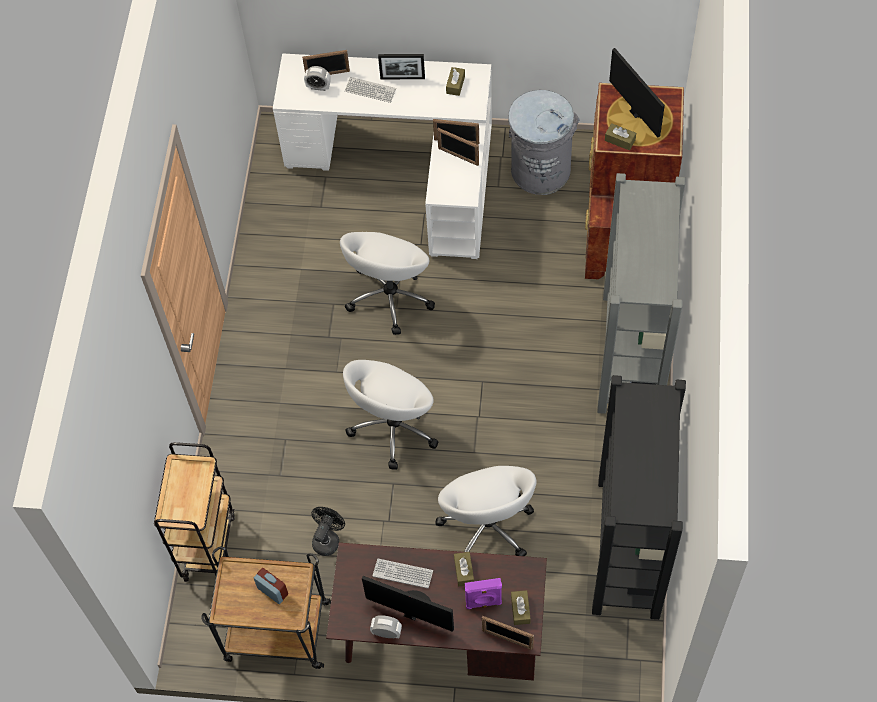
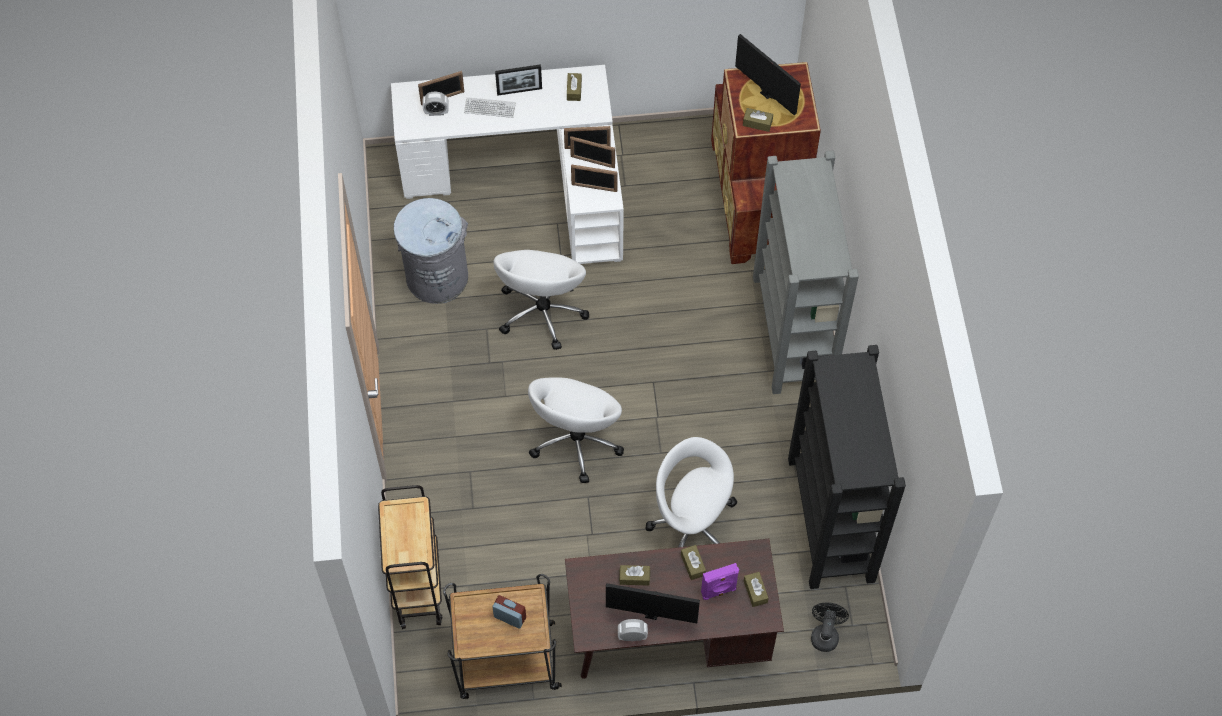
camera: 15 degrees left, 0 degrees up
(327, 539) = (535, 562): black fan -> black fan (825, 634)
(402, 573) = (634, 577): keyboard -> brown tissue box
(487, 530) = (691, 526): white office chair -> white office chair turned 150 degrees clockwise
(507, 639) = (749, 621): picture frame -> picture frame (594, 187)
(540, 170) = (663, 162): grey trash can -> grey trash can (437, 276)

